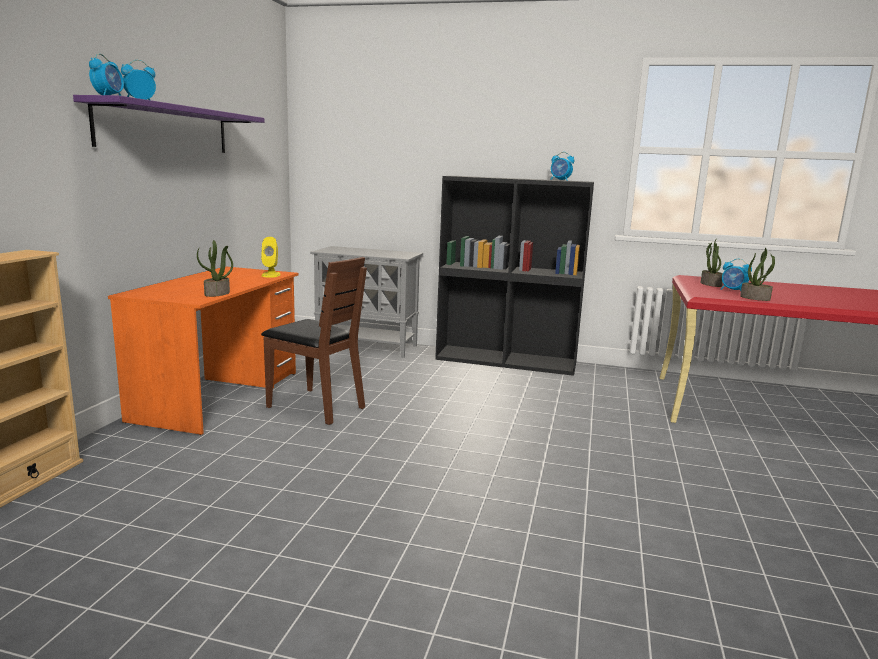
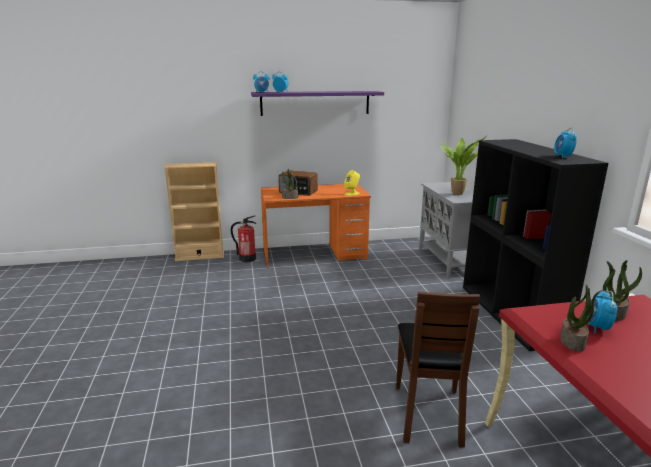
camera: 65 degrees right, 5 degrees up
(132, 443) = (247, 258): none -> fire extinguisher
(197, 287) = (298, 192): none -> radio
(316, 406) = (329, 278): brown chair -> brown chair (429, 414)
(378, 252) = (459, 193): none -> potted plant

